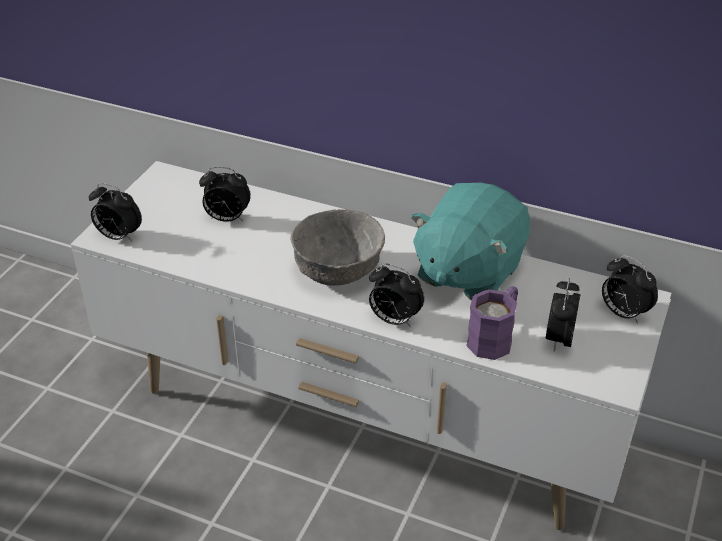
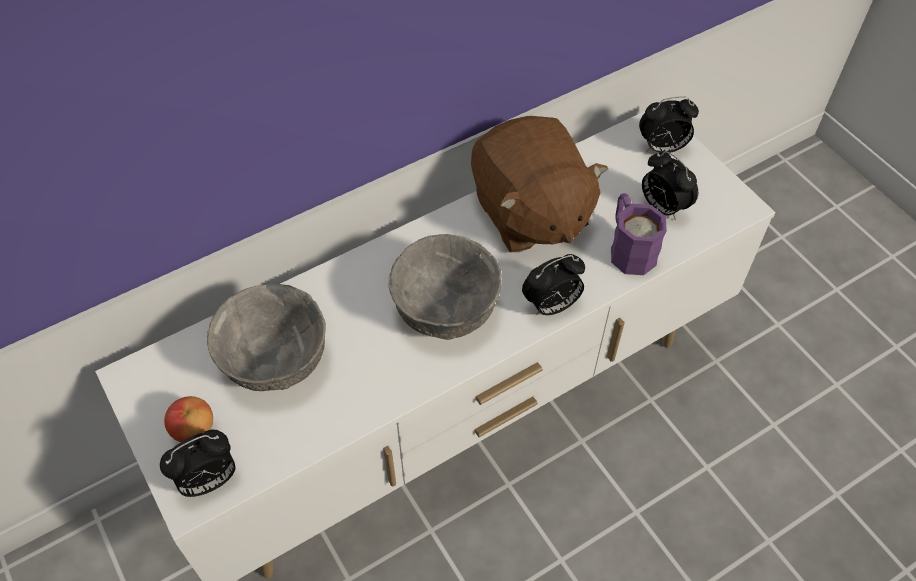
camera: 55 degrees left, 15 degrees up
(148, 214) = (194, 429): none -> apple
(227, 219) = (275, 358): alarm clock -> grey bowl
(468, 272) = (529, 213): turquoise plush toy -> brown plush toy

